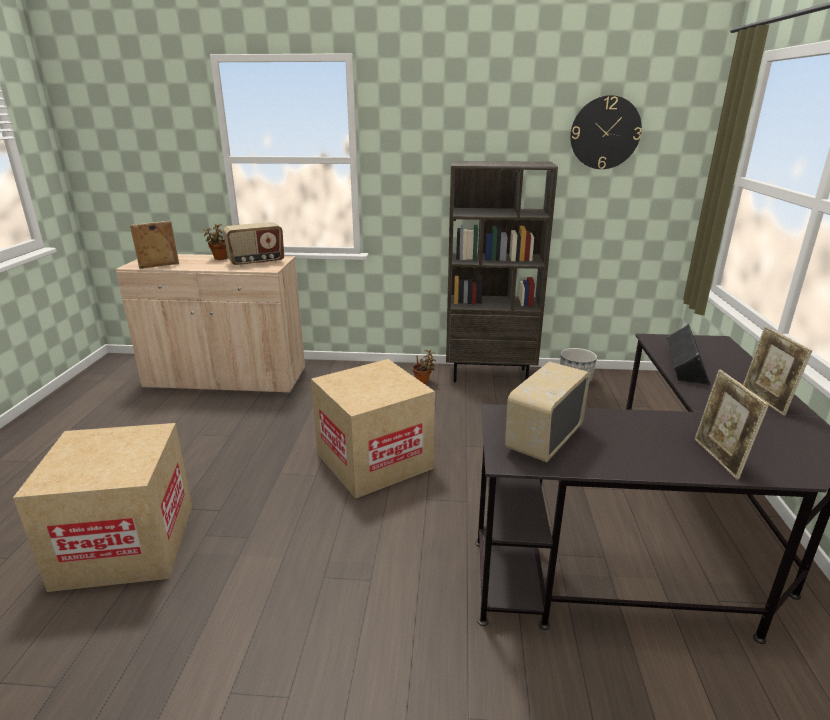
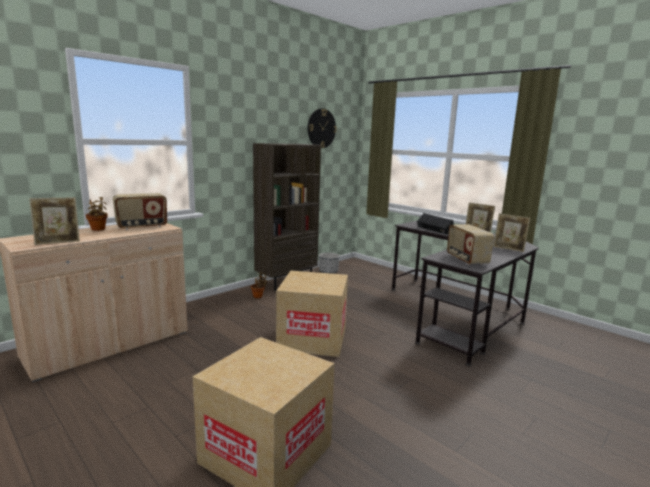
camera: 50 degrees left, 10 degrees down
(159, 267) = (58, 242): picture frame -> picture frame turned 135 degrees counterclockwise
(256, 262) = (142, 226): radio -> radio turned 45 degrees clockwise

